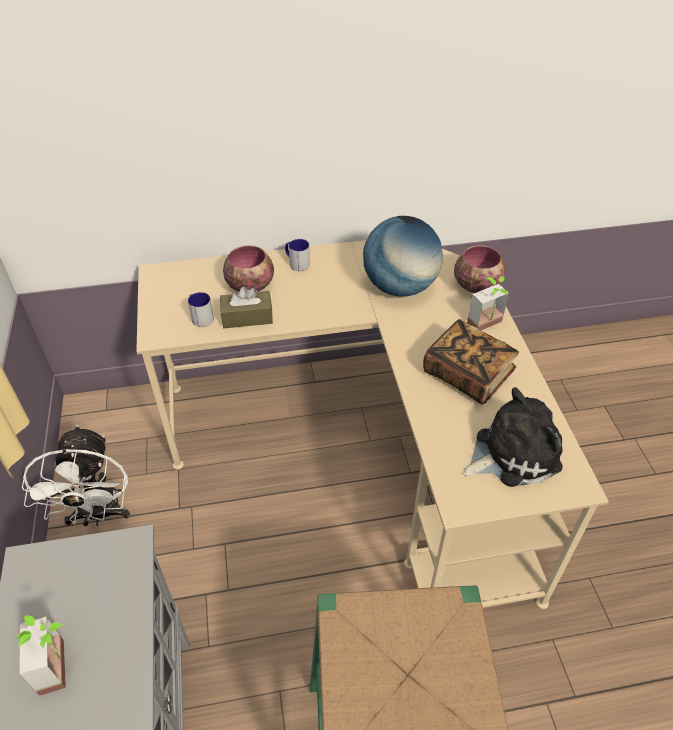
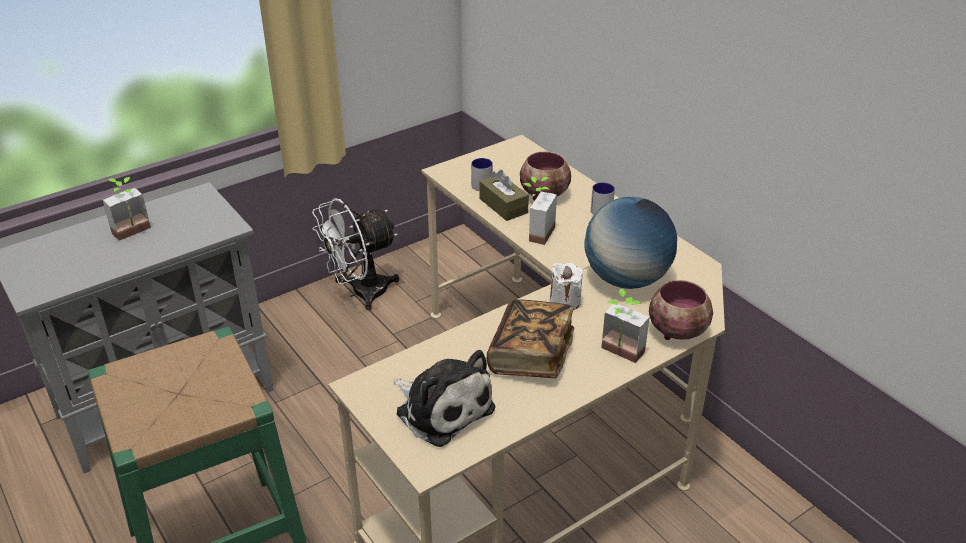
camera: 65 degrees right, 10 degrees down
(303, 312) = (535, 232): none -> potted plant
(409, 330) = (565, 302): none -> white candle

